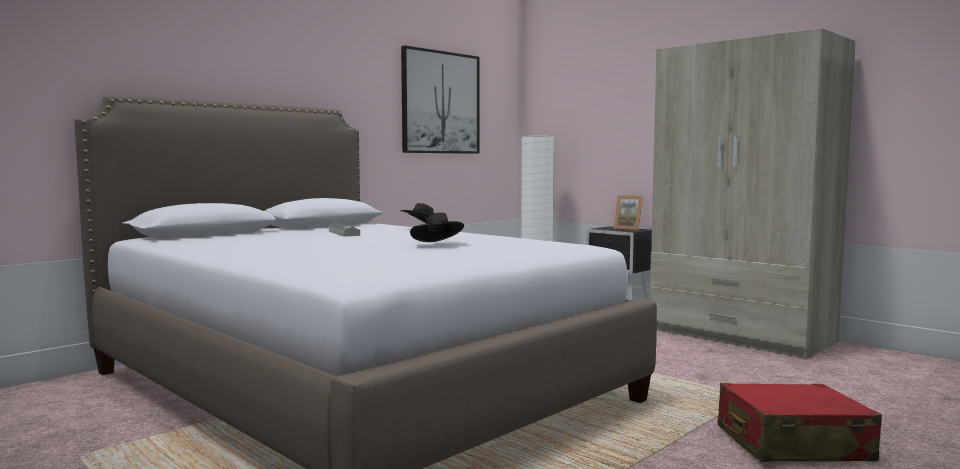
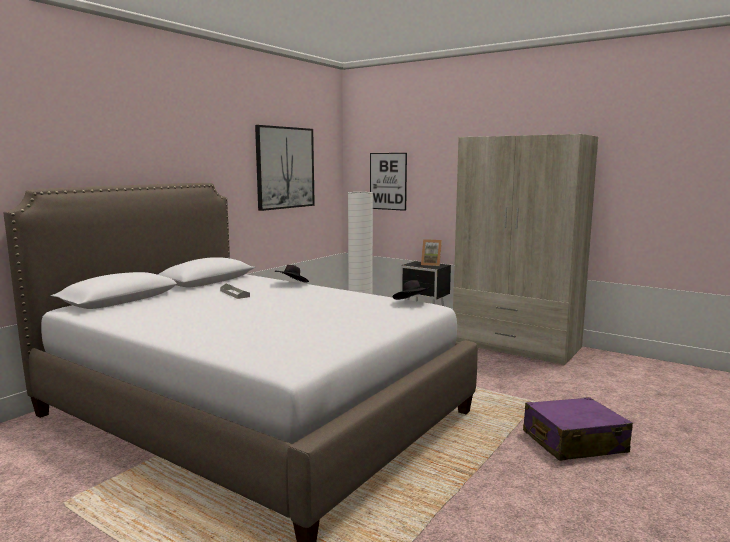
camera: 10 degrees left, 5 degrees up
(438, 244) = (319, 309): black hat -> black hat (412, 302)
(575, 123) = (388, 181): none -> picture
(792, 444) = (573, 442): red suitcase -> purple suitcase

